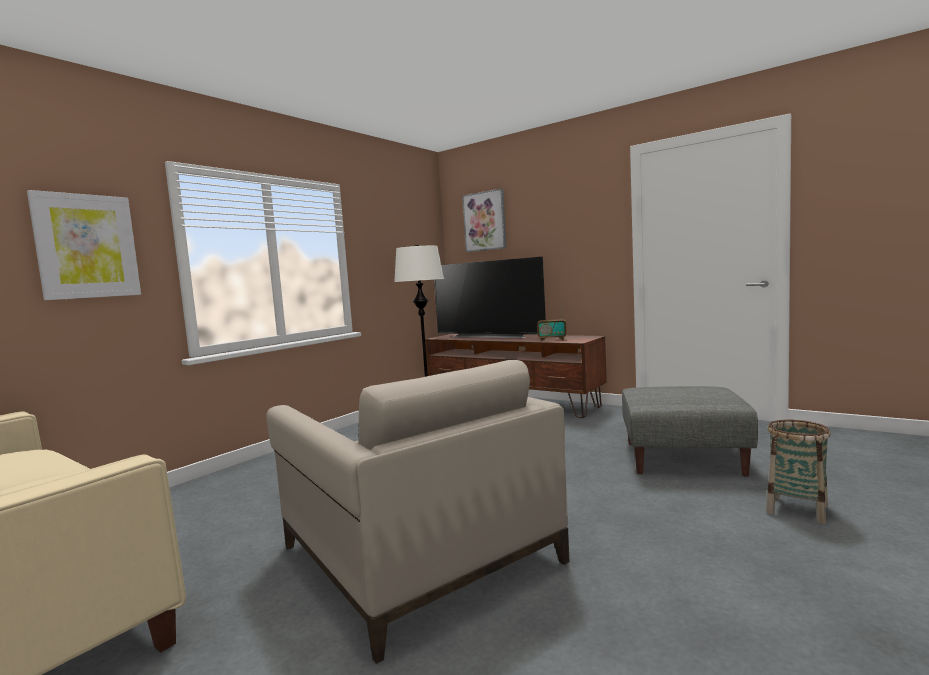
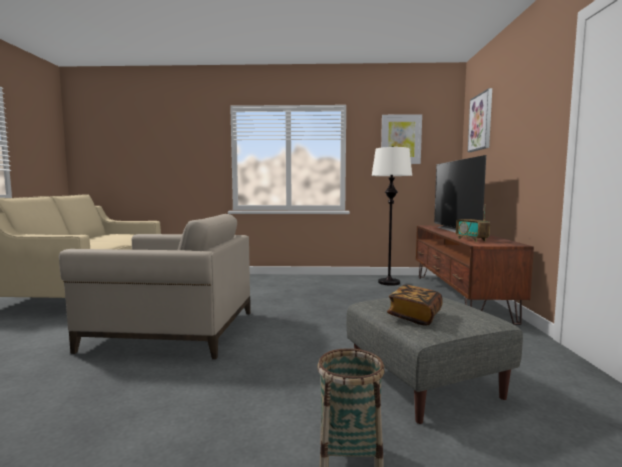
camera: 55 degrees right, 0 degrees up
(87, 246) = (191, 151): picture -> picture (401, 139)
(417, 553) = (171, 330): beige armchair -> beige armchair turned 105 degrees counterclockwise
(698, 399) = (415, 316): none -> book

